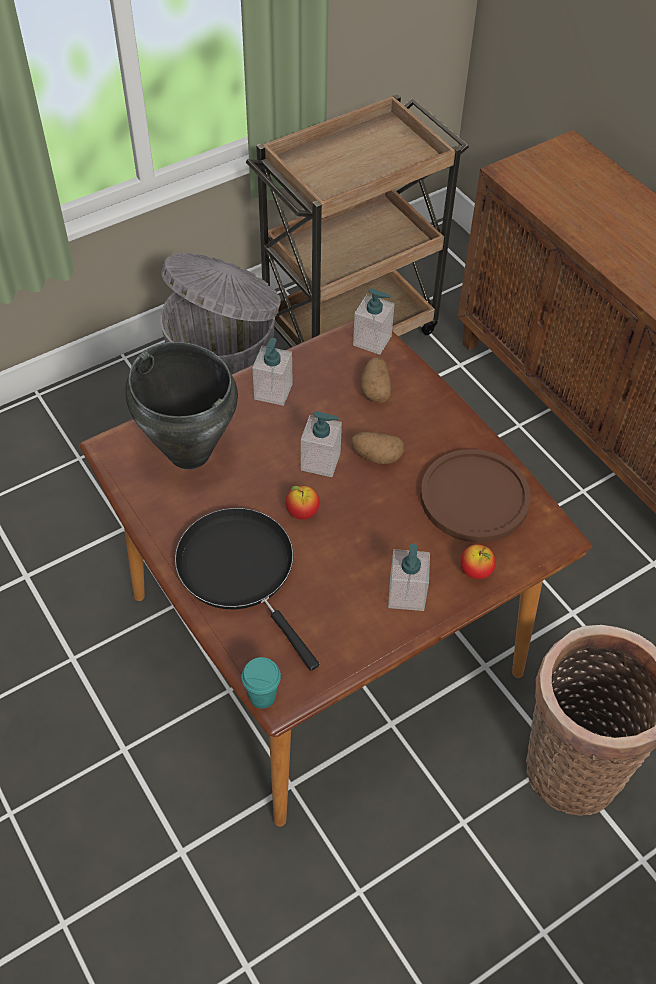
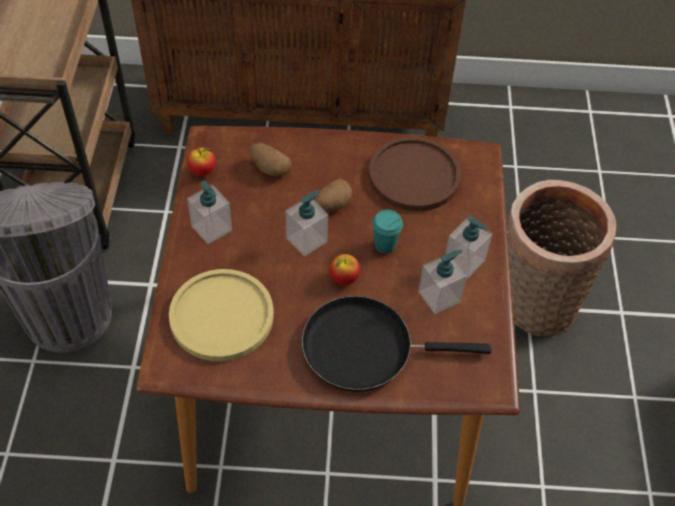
camera: 55 degrees left, 0 degrees up
(190, 452) = (221, 316): black cooking pot -> yellow plate
(262, 696) = (486, 398): turquoise cup -> turquoise cup (385, 245)
(372, 340) = (221, 141): soap dispenser -> soap dispenser (439, 297)
(475, 571) = (475, 213): apple -> apple (202, 171)

